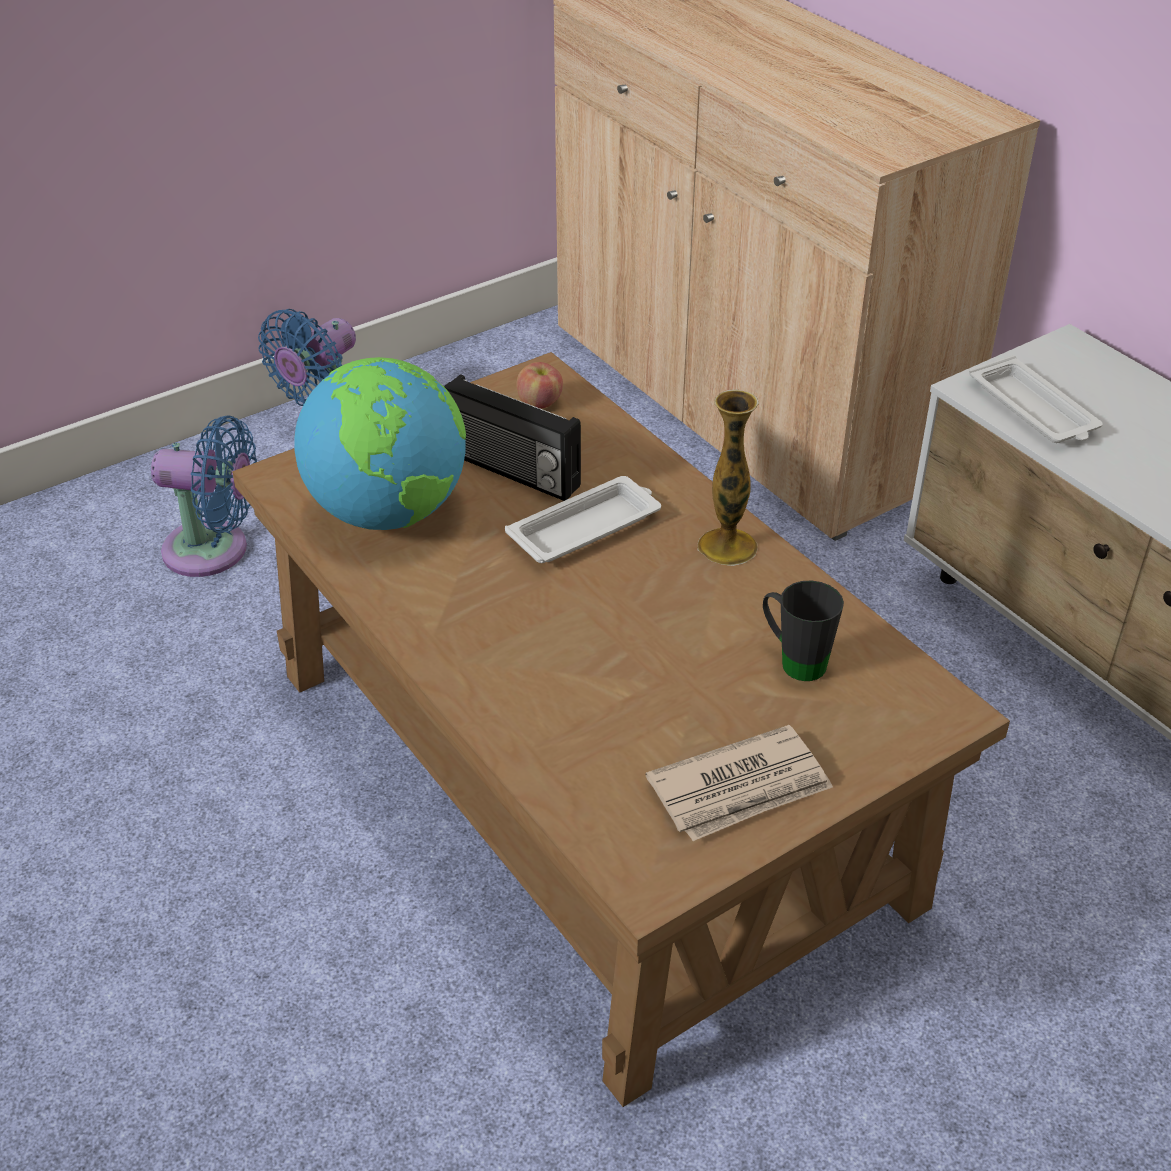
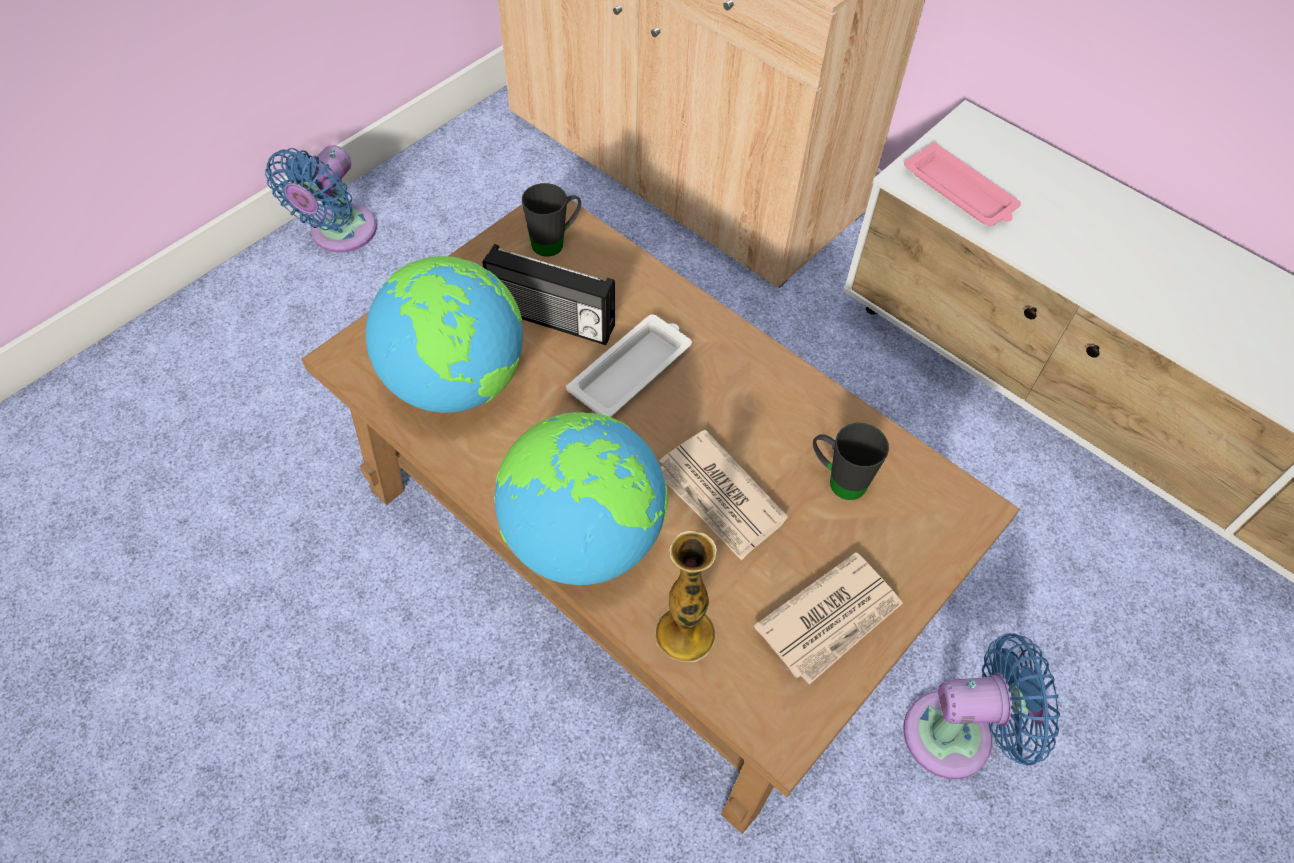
camera: 15 degrees left, 15 degrees up
(214, 550) = (274, 377): blue fan -> blue fan (957, 734)
(479, 669) = (582, 538): none -> globe
(540, 403) = (555, 242): apple -> black mug
(647, 656) = (719, 498): none -> newspaper
(727, 546) = (754, 371): vase -> vase (685, 633)
(1034, 410) = (960, 193): white tray -> pink tray

